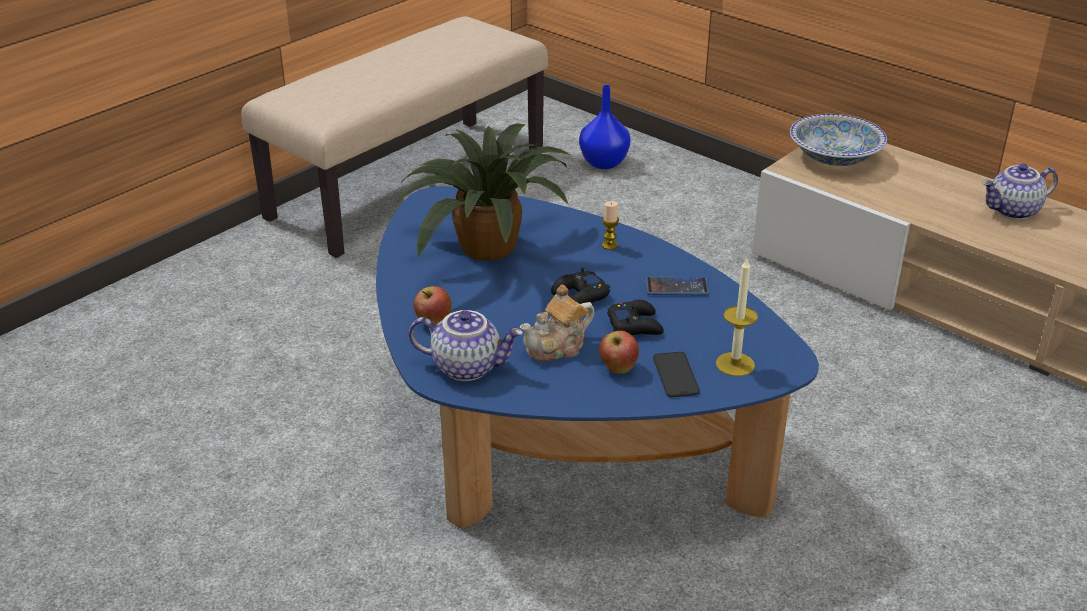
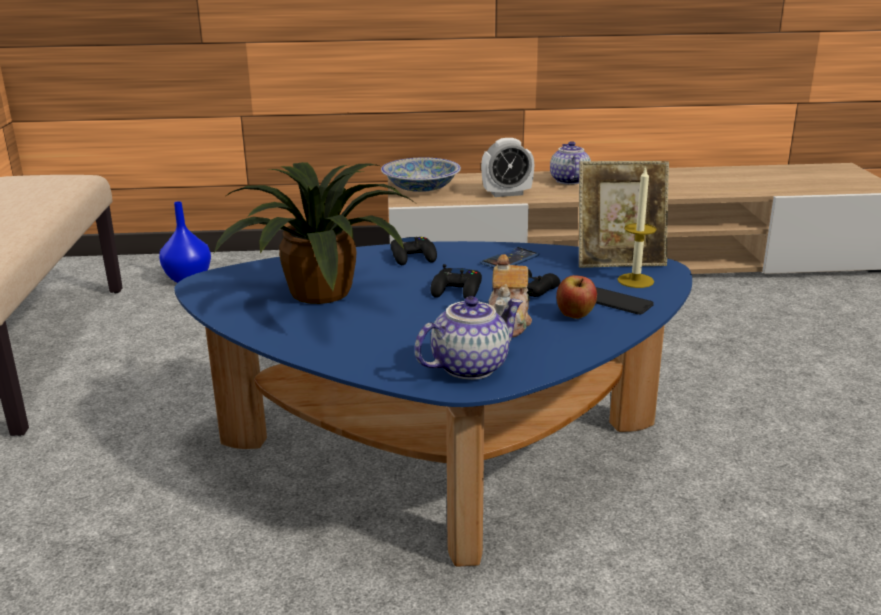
camera: 45 degrees left, 10 degrees down
(433, 322) = (379, 354): apple -> none
(609, 245) = (413, 257): candle -> black game controller
(765, 338) = (619, 261): none -> picture frame
(910, 201) = (507, 194): none -> alarm clock
(1013, 212) = (568, 181): teapot -> teapot turned 150 degrees clockwise

